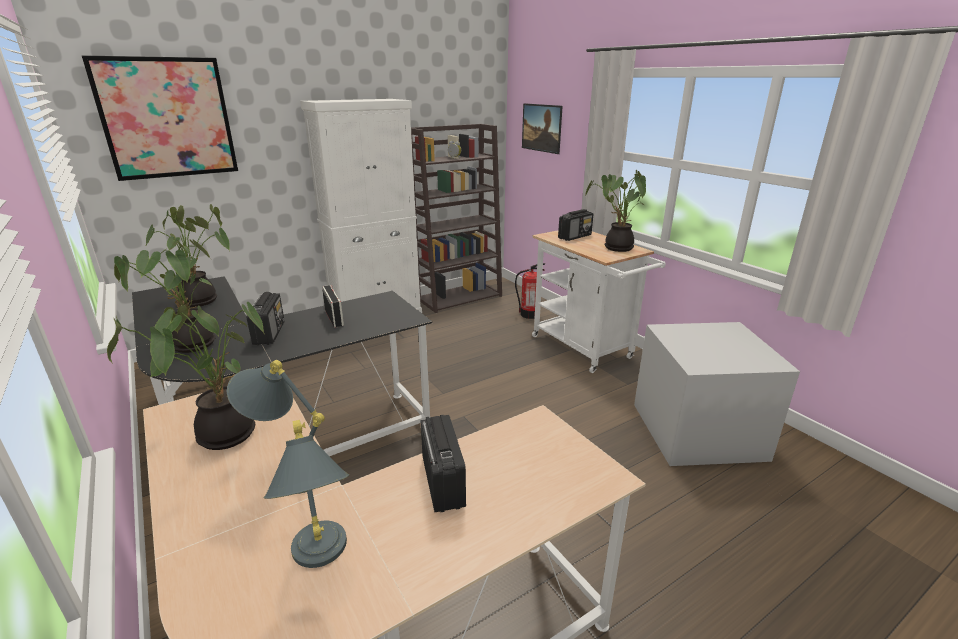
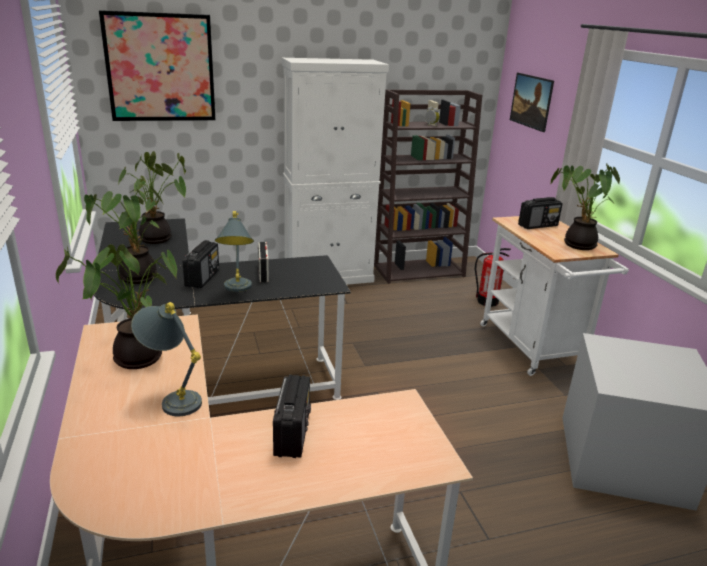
camera: 15 degrees right, 0 degrees up
(321, 561) = (171, 470): grey table lamp -> grey table lamp (236, 290)

